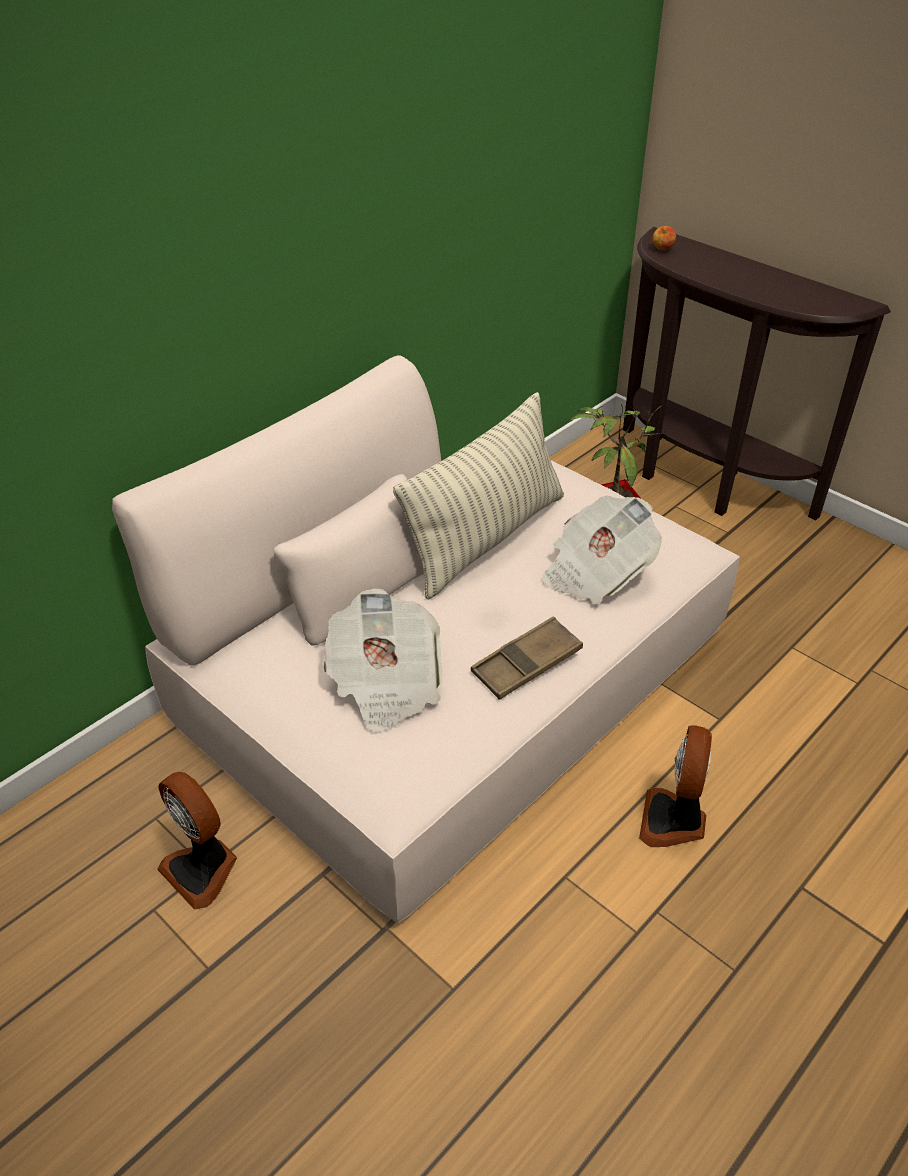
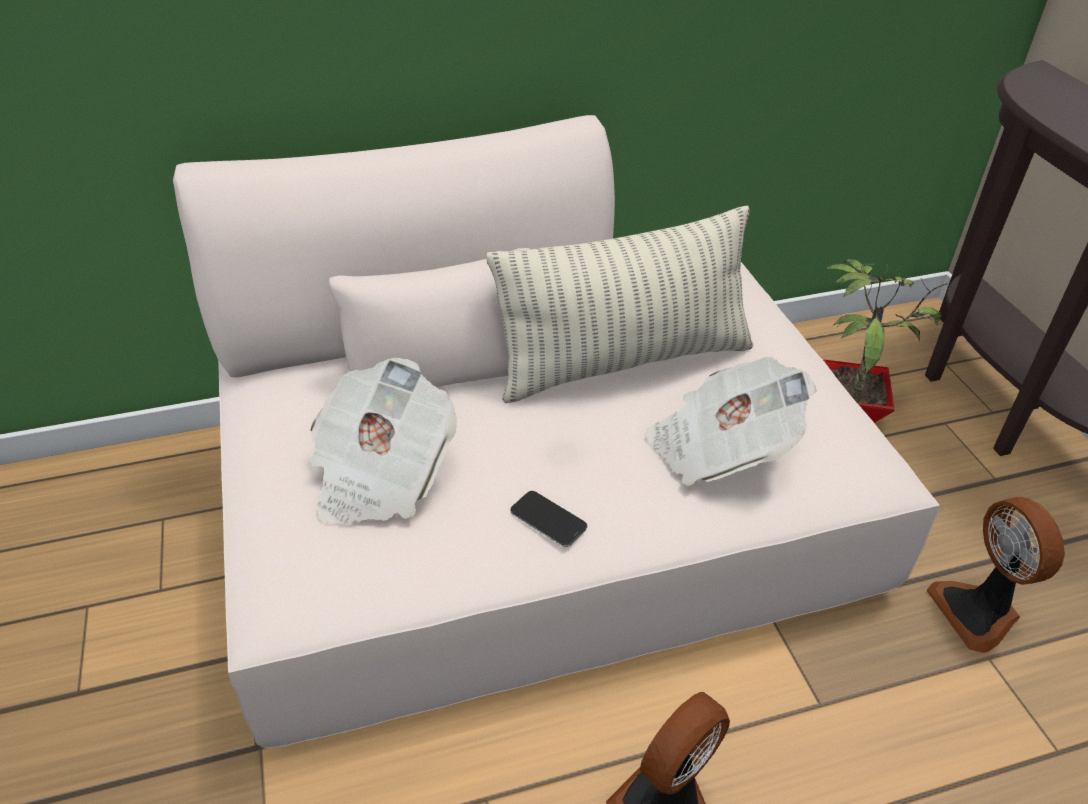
camera: 30 degrees right, 0 degrees up
(202, 869) = (157, 589): fan -> fan (978, 612)
(526, 664) = (548, 519): brown tray -> phone
(662, 249) = (1030, 85): apple -> none

